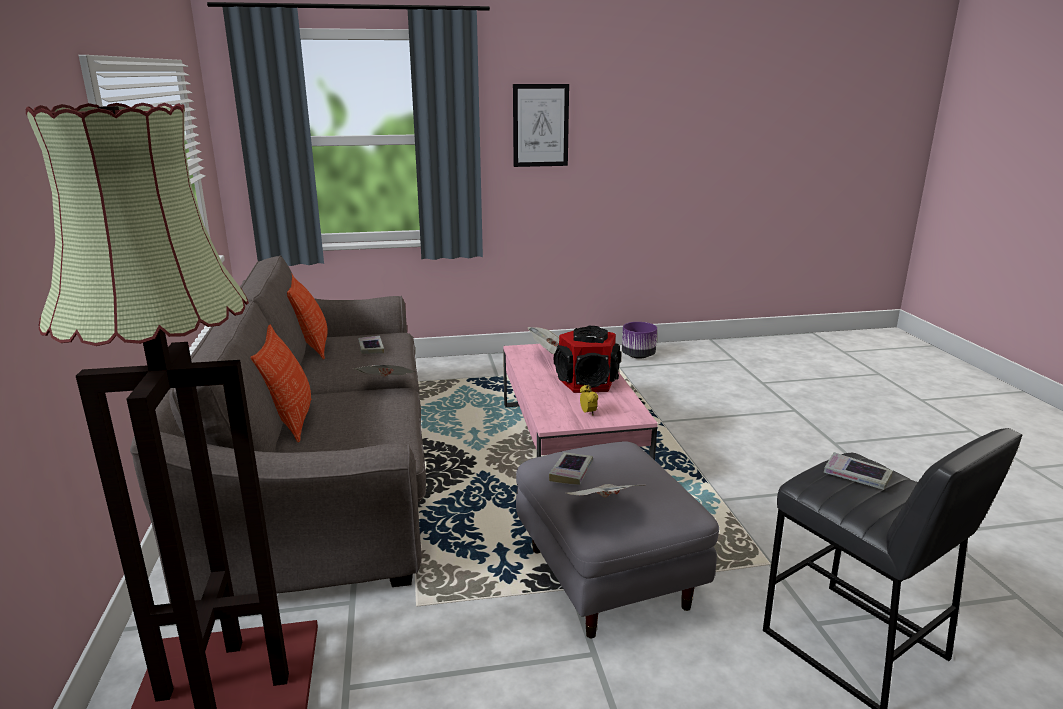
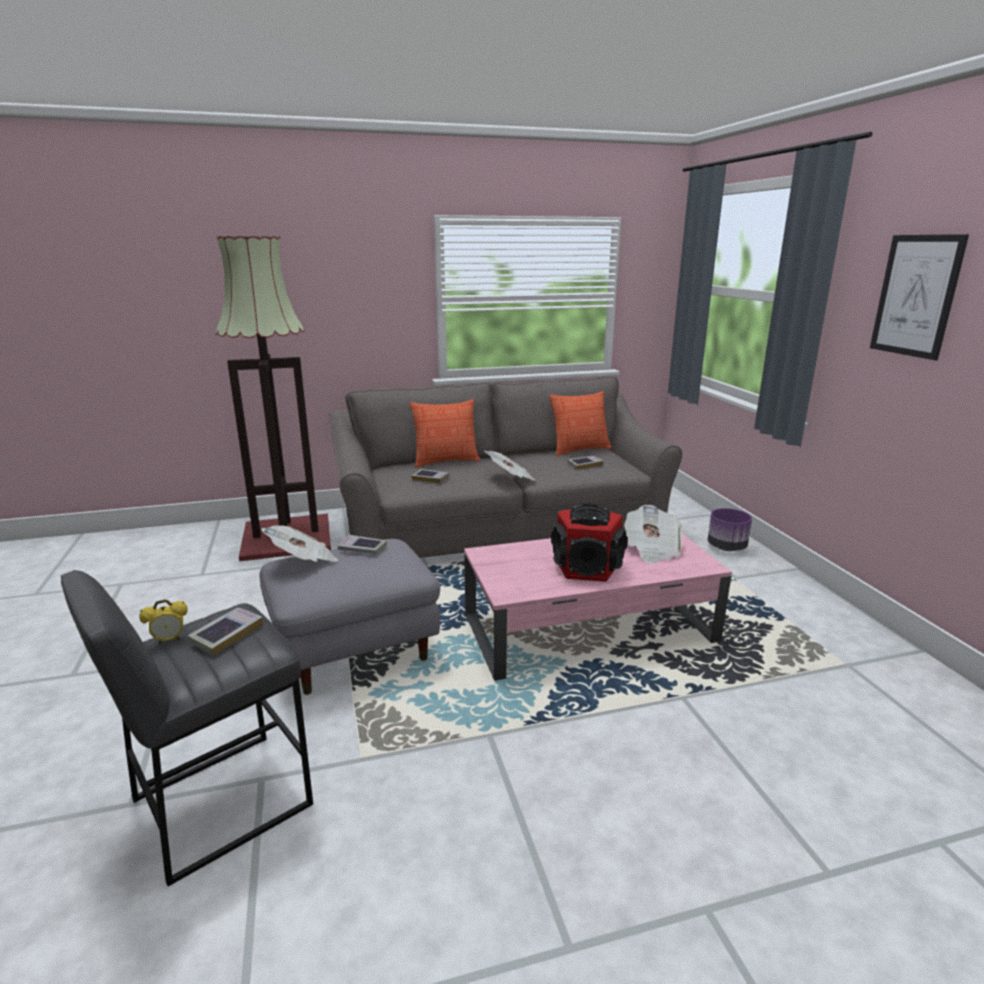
camera: 85 degrees right, 0 degrees up
(363, 429) = (430, 478): none -> book
(588, 413) = (508, 569): alarm clock -> alarm clock (169, 640)
(638, 355) = (918, 685): purple planter -> purple planter (727, 547)

